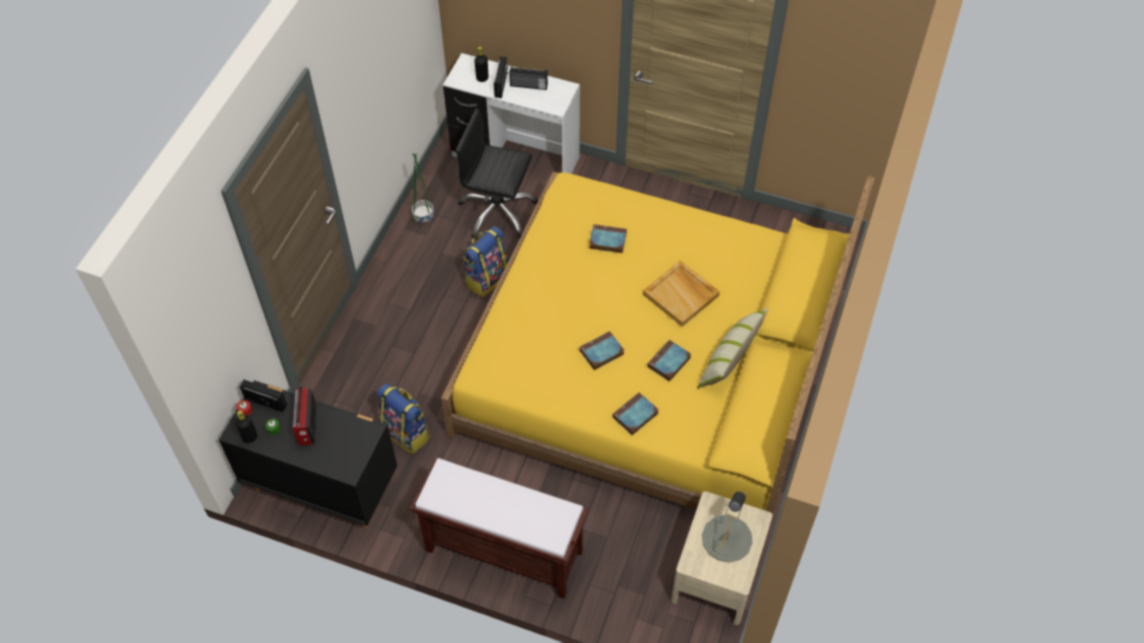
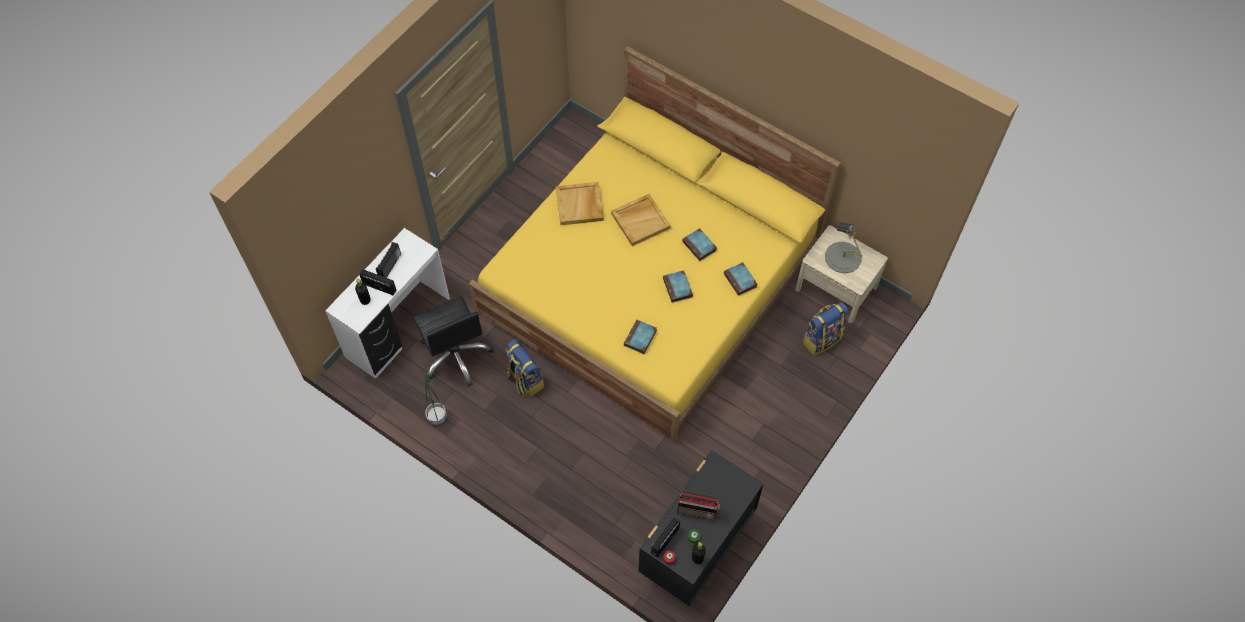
camera: 75 degrees left, 5 degrees up
(407, 433) = (662, 473): backpack -> backpack (821, 339)
(497, 212) = (455, 356): black office chair -> black office chair turned 60 degrees counterclockwise
(502, 551) = (786, 424): brown bench -> none
(606, 241) = (572, 256): book -> book (640, 339)
(680, 233) = (580, 205): none -> beige tray
(729, 359) = (706, 207): pillow -> none

